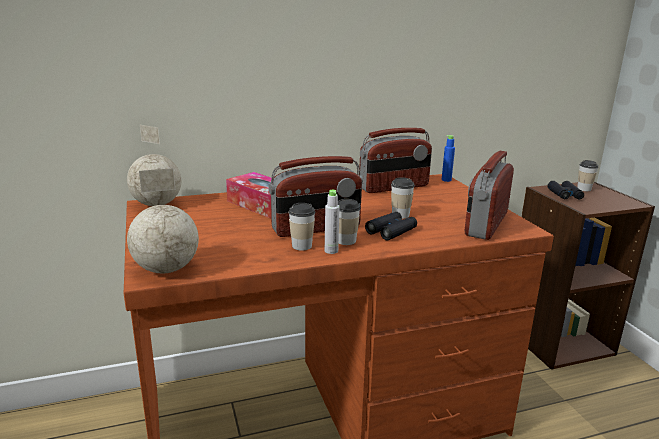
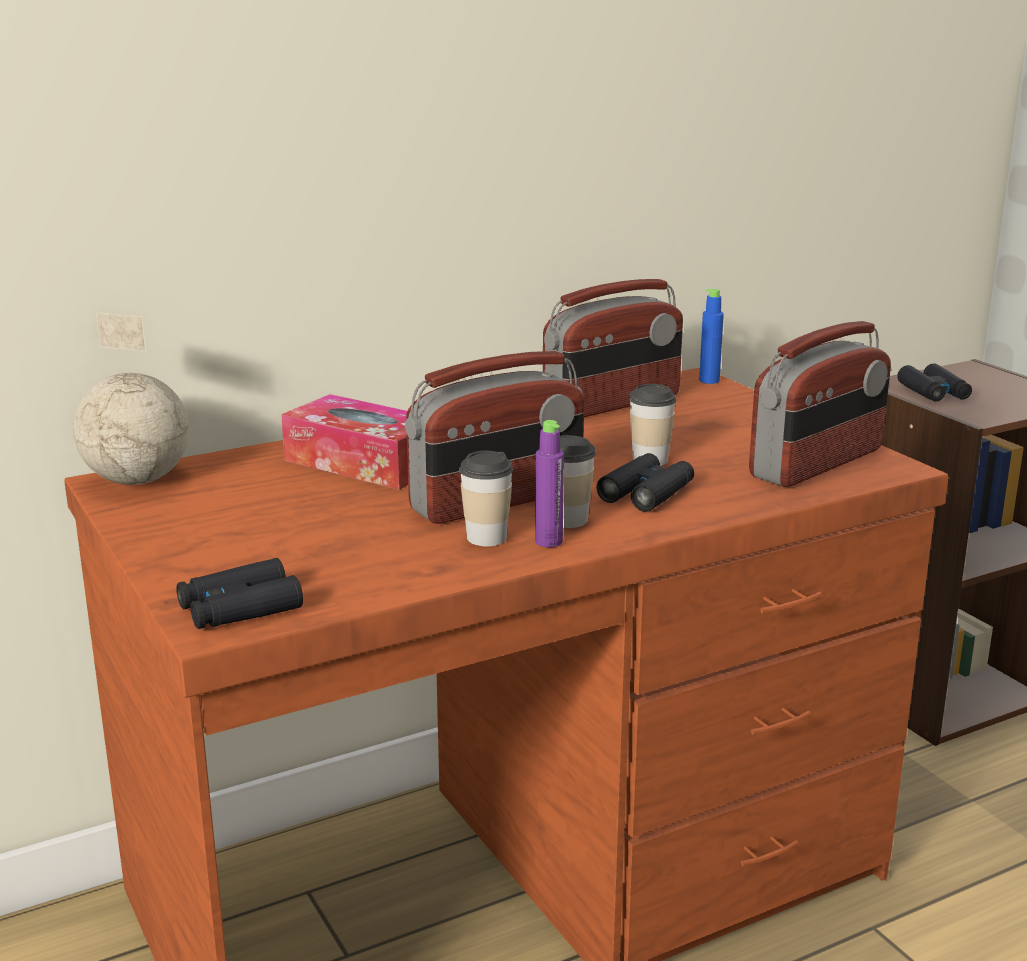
camera: 10 degrees left, 0 degrees up
(165, 269) = (239, 608): globe -> black binoculars
(331, 251) = (548, 541): grey bottle -> purple bottle
(485, 224) = (818, 464): radio -> radio turned 150 degrees counterclockwise
(584, 189) = (966, 377): cup -> none

